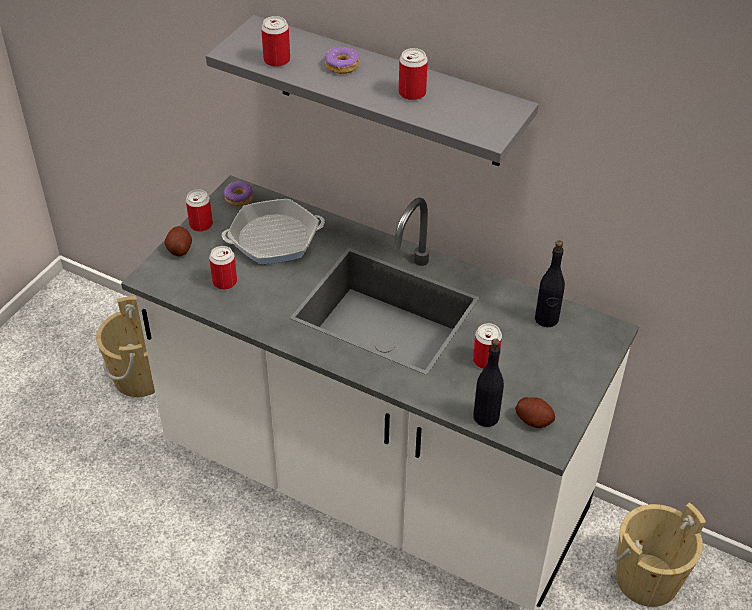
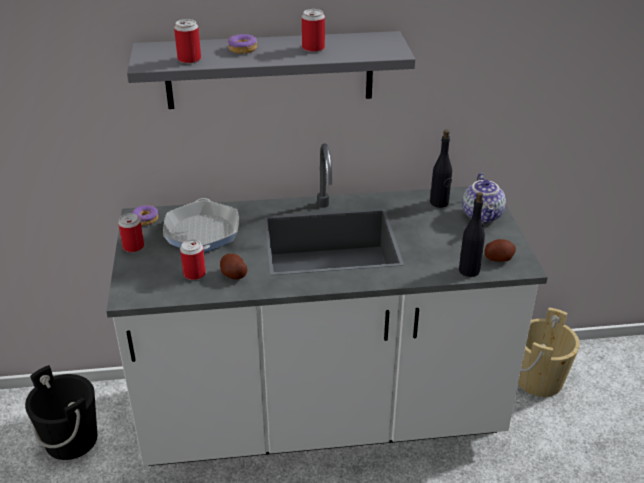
camera: 35 degrees left, 10 degrees down
(141, 376) = (71, 440): beige bucket -> black bucket
(179, 249) = (133, 269): potato -> potato (233, 275)
(274, 238) = (202, 232): frying pan -> frying pan turned 135 degrees clockwise
(485, 360) = (430, 240): can -> none
(577, 360) = (483, 216): none -> teapot

